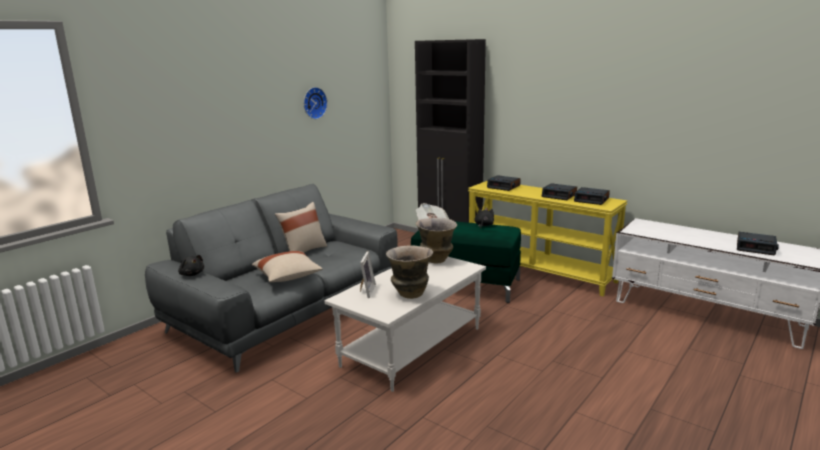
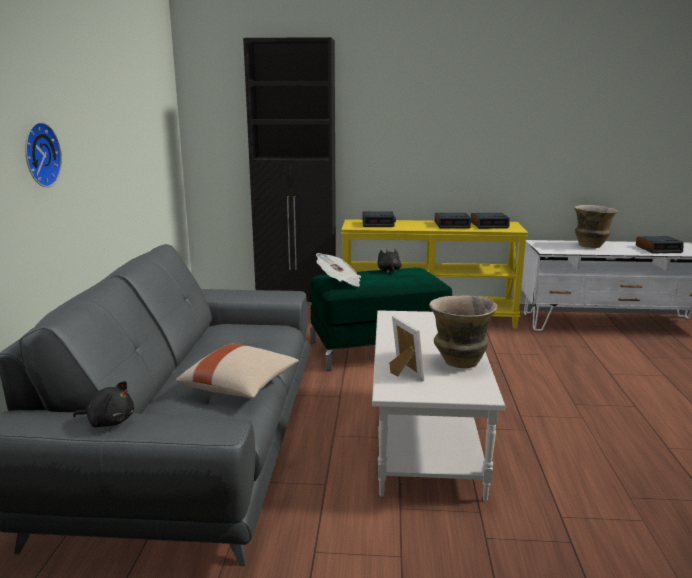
camera: 35 degrees left, 0 degrees up
(303, 251) = (200, 347): beige pillow -> none
(313, 103) = (120, 122): wall clock -> wall clock (38, 155)
(437, 260) = (410, 317): vase -> vase (590, 246)

